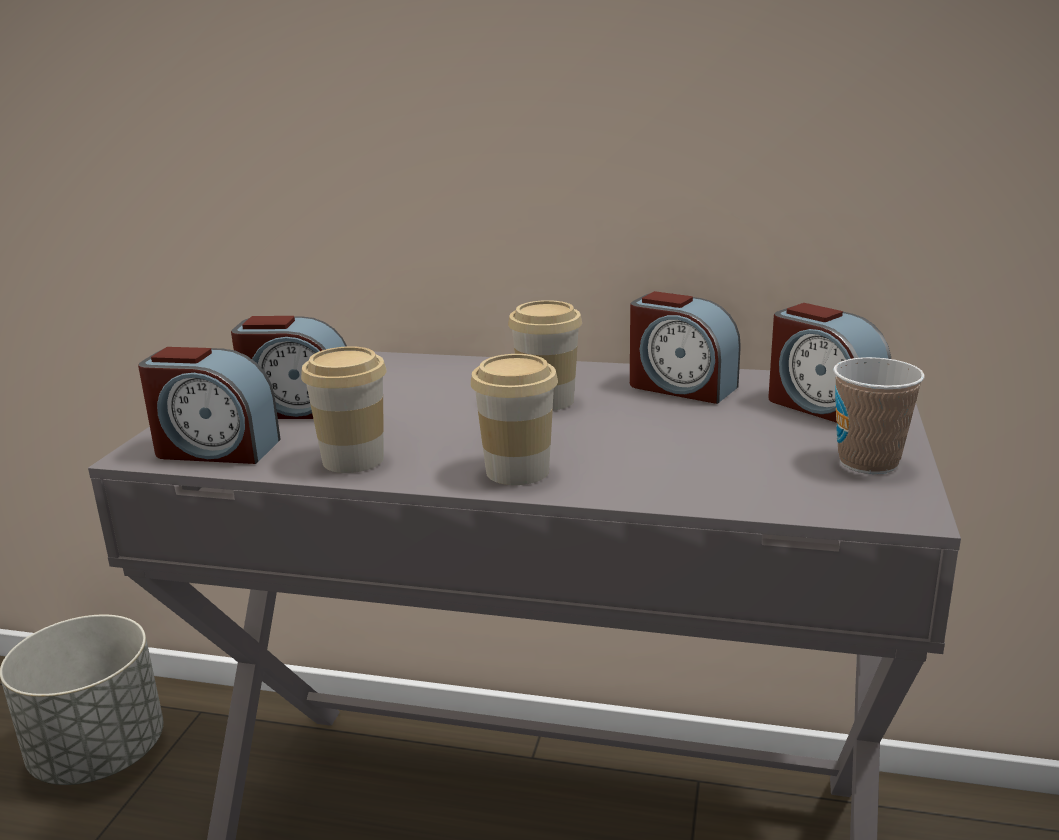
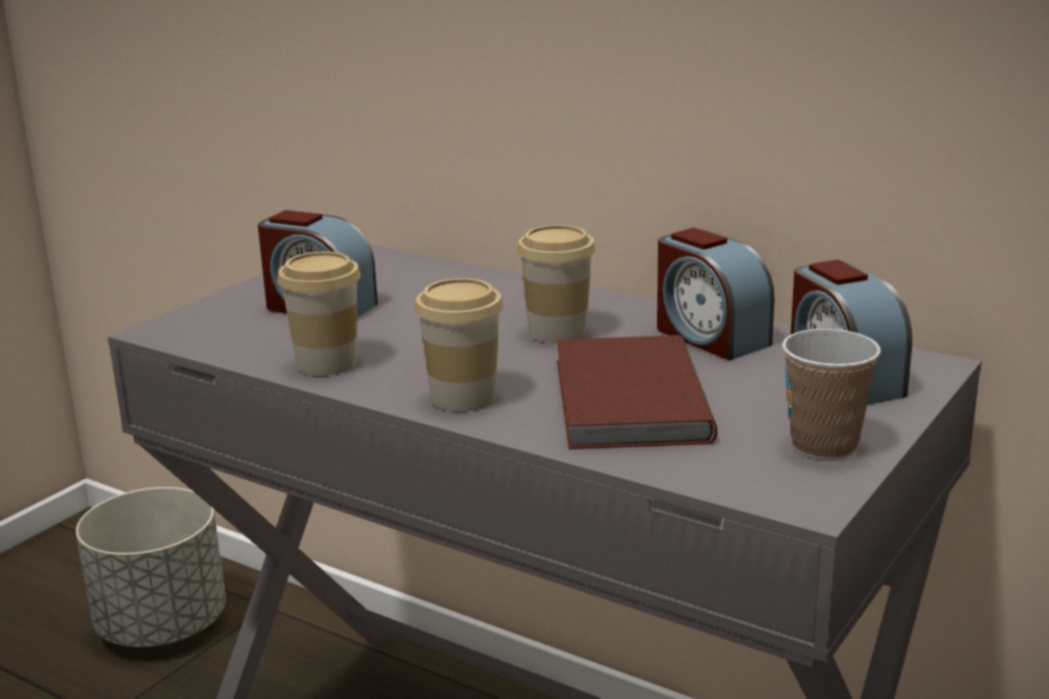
camera: 20 degrees right, 0 degrees up
(216, 449) = (219, 335): alarm clock -> none
(665, 450) = (625, 400): none -> brown book

